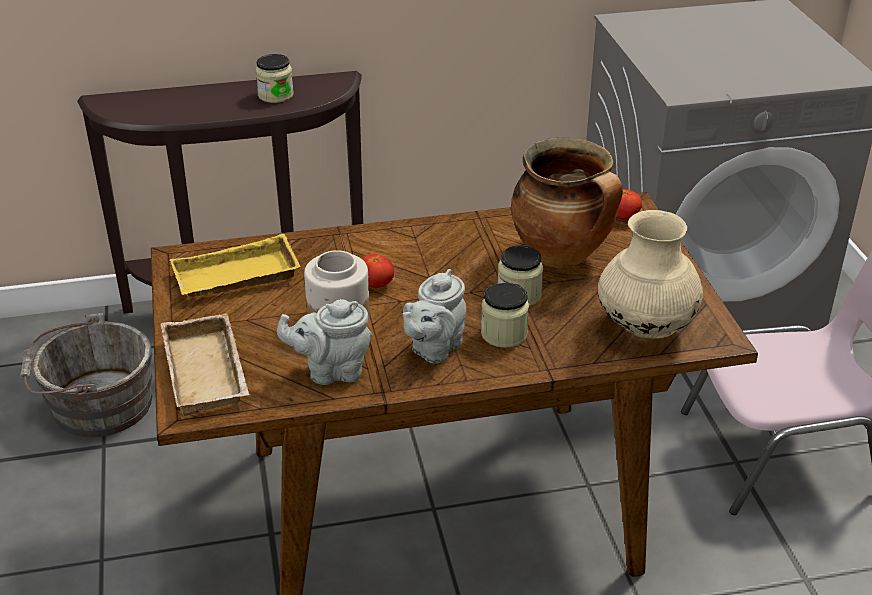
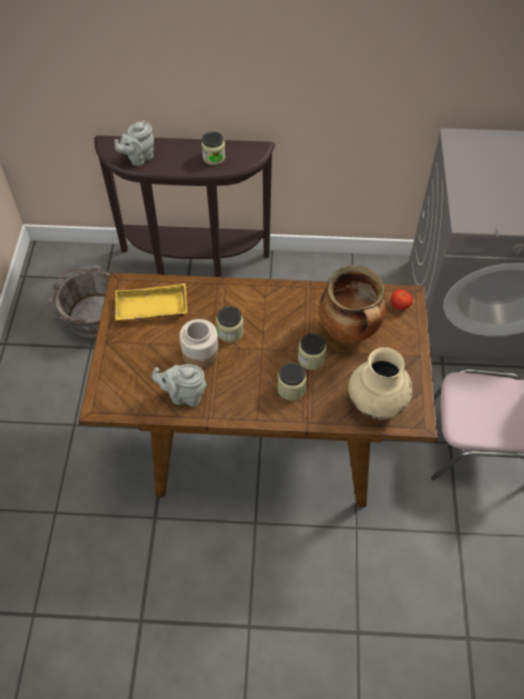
camera: 15 degrees right, 20 degrees up
(209, 372) = (117, 380): beige tray -> none
(376, 285) = (230, 332): tomato -> jar
(434, 349) = (247, 391): grey teapot -> grey teapot (138, 158)

